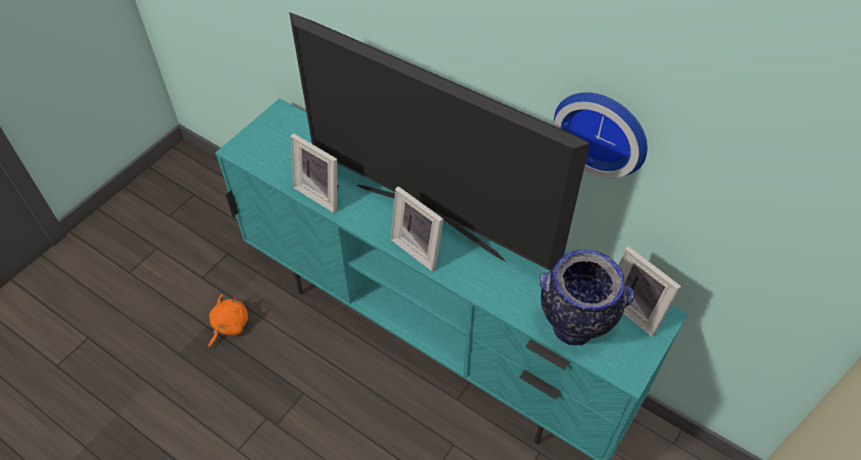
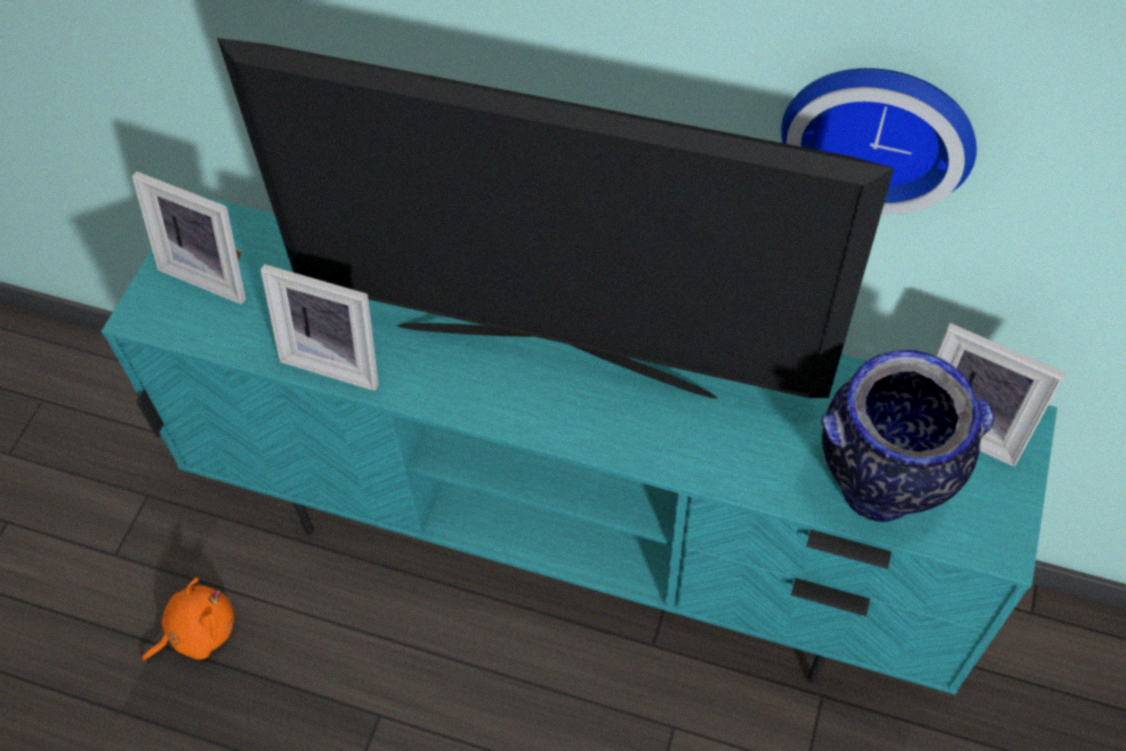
camera: 15 degrees left, 5 degrees up
(229, 326) = (198, 631): orange plush toy -> orange plush toy turned 45 degrees clockwise
(420, 247) = (557, 414): picture frame -> picture frame (212, 271)

